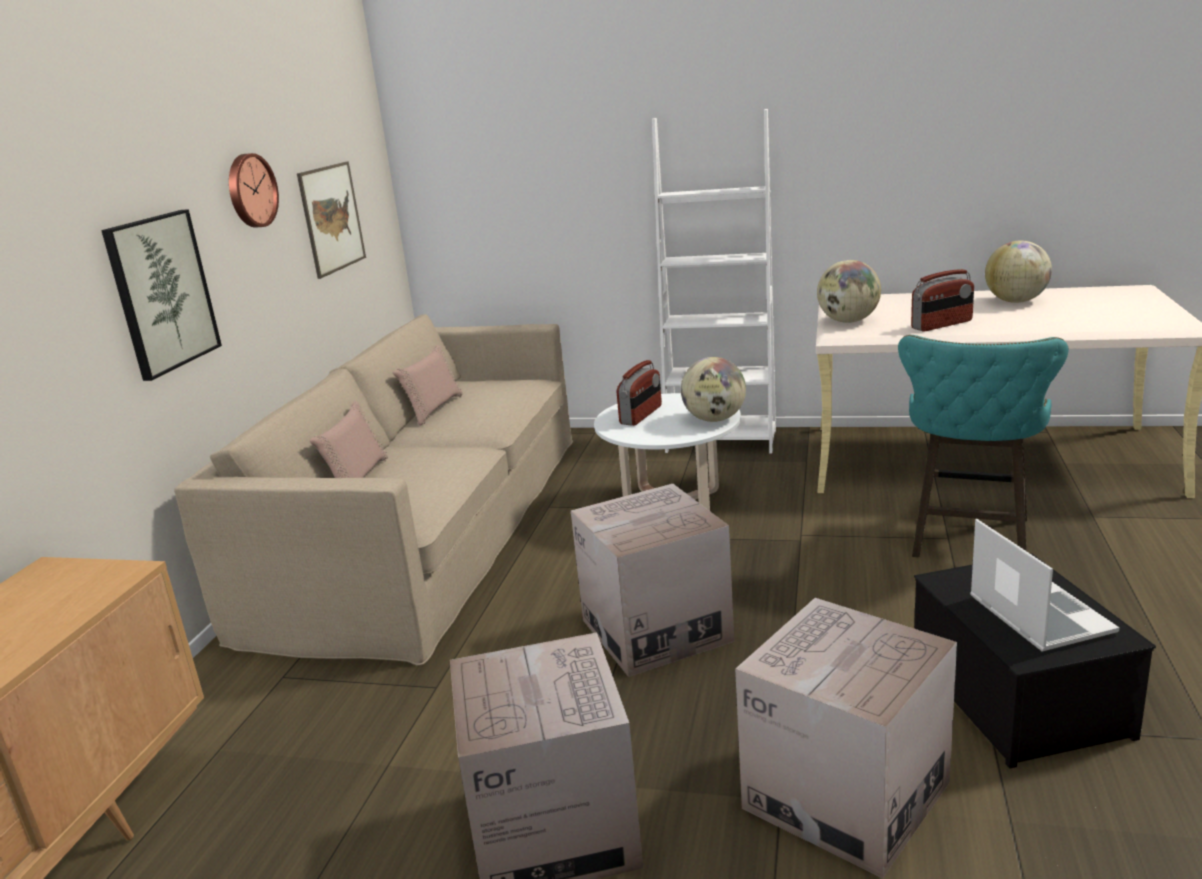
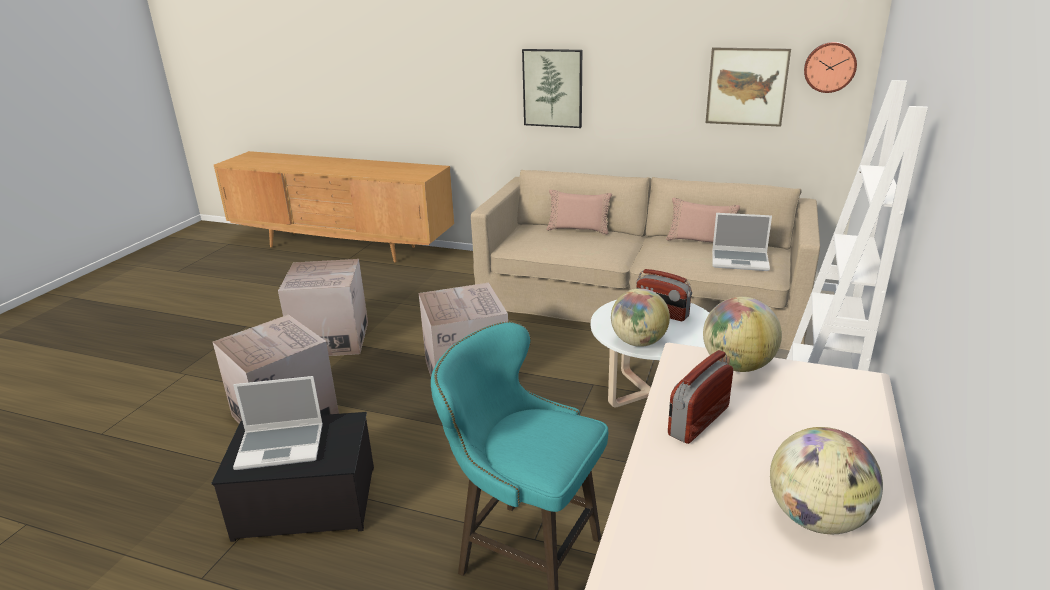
camera: 95 degrees right, 5 degrees up
(250, 191) = (651, 50): wall clock -> wall clock (829, 67)
(499, 390) = (740, 261): none -> laptop
(942, 325) = (697, 421): radio -> radio turned 60 degrees clockwise

